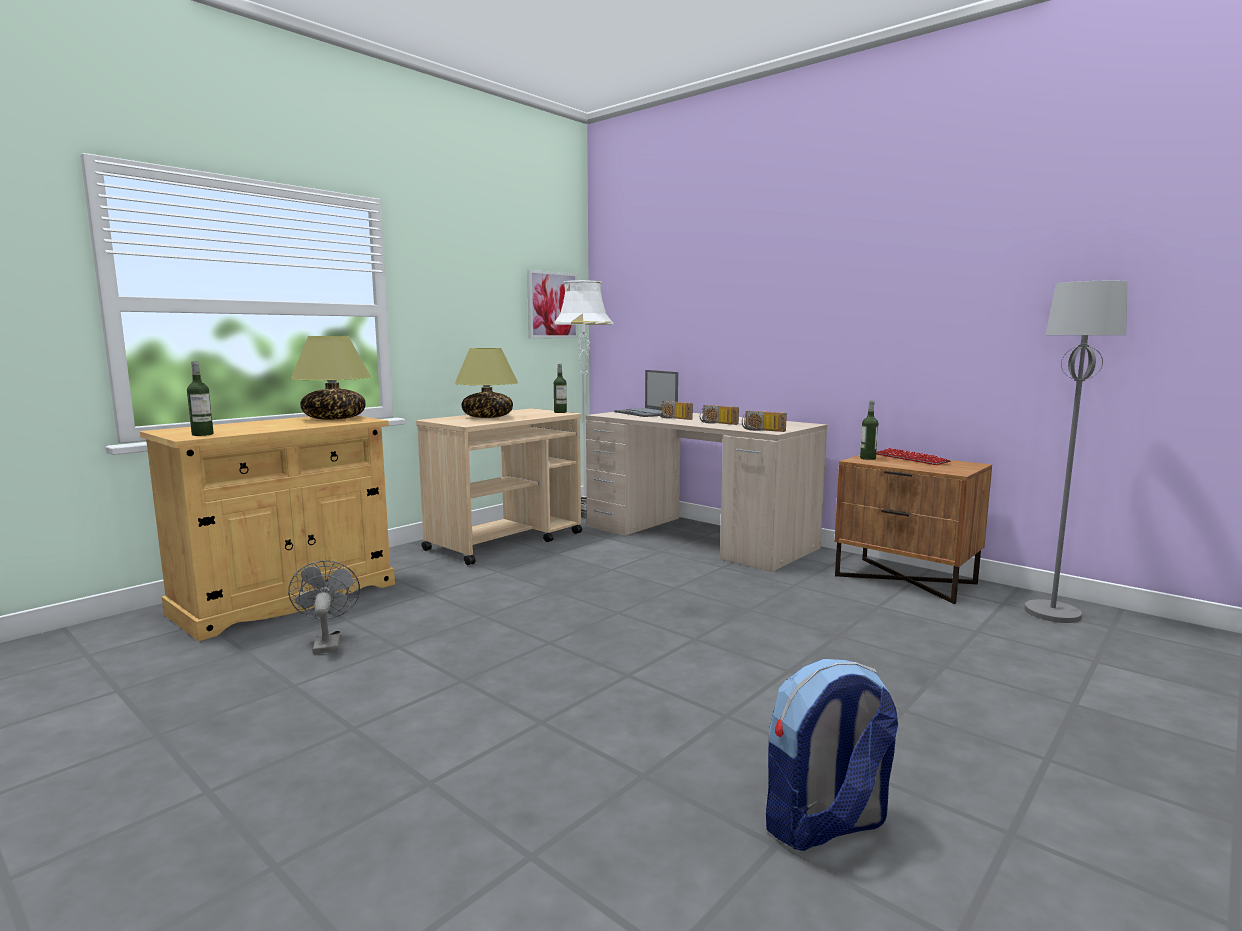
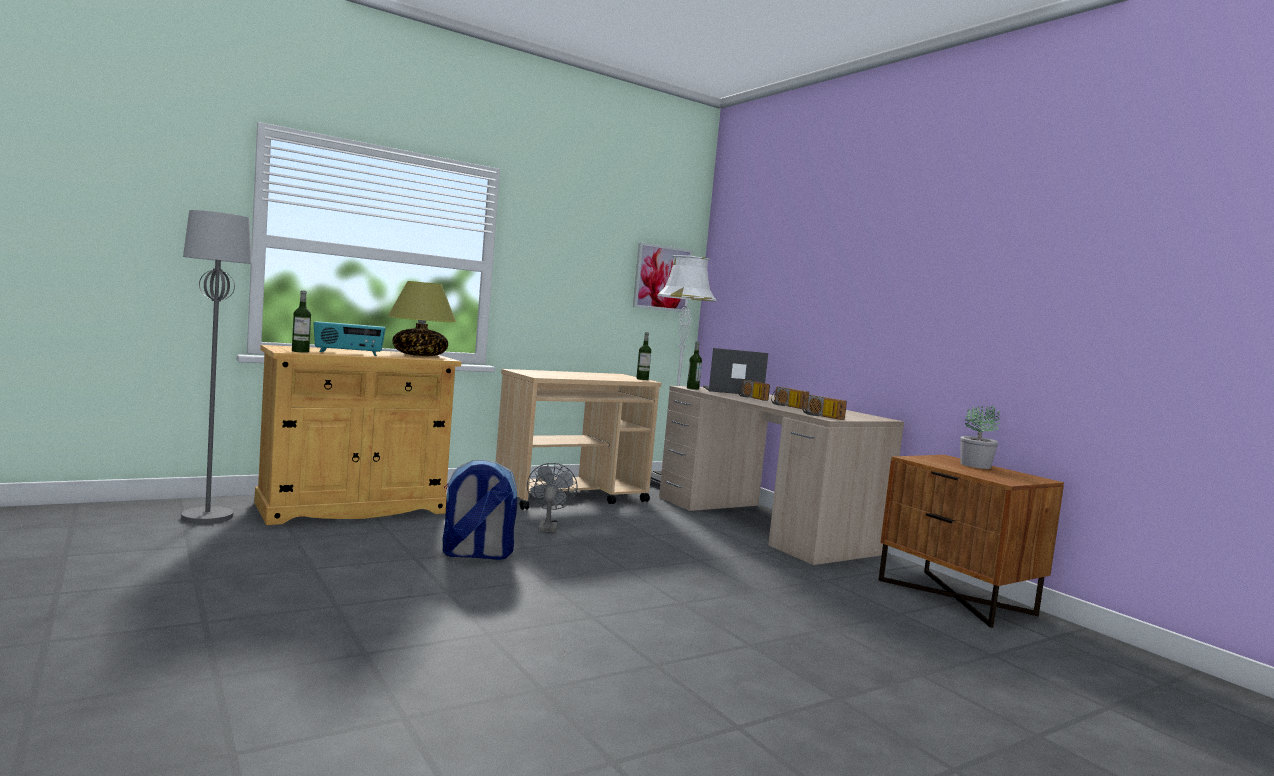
camera: 15 degrees right, 5 degrees down
(259, 428) = (348, 353): none -> radio
(327, 642) = (361, 544): grey fan -> grey fan (547, 527)
(488, 417) = (568, 374): table lamp -> none
(646, 413) = (732, 391): laptop -> laptop turned 105 degrees clockwise
(825, 825) = (672, 761): backpack -> backpack (475, 554)
(867, 458) = (927, 458): bottle -> bottle (692, 388)
(911, 459) = (976, 465): keyboard -> potted plant
(1051, 613) = (1102, 657): grey floor lamp -> grey floor lamp (207, 517)

